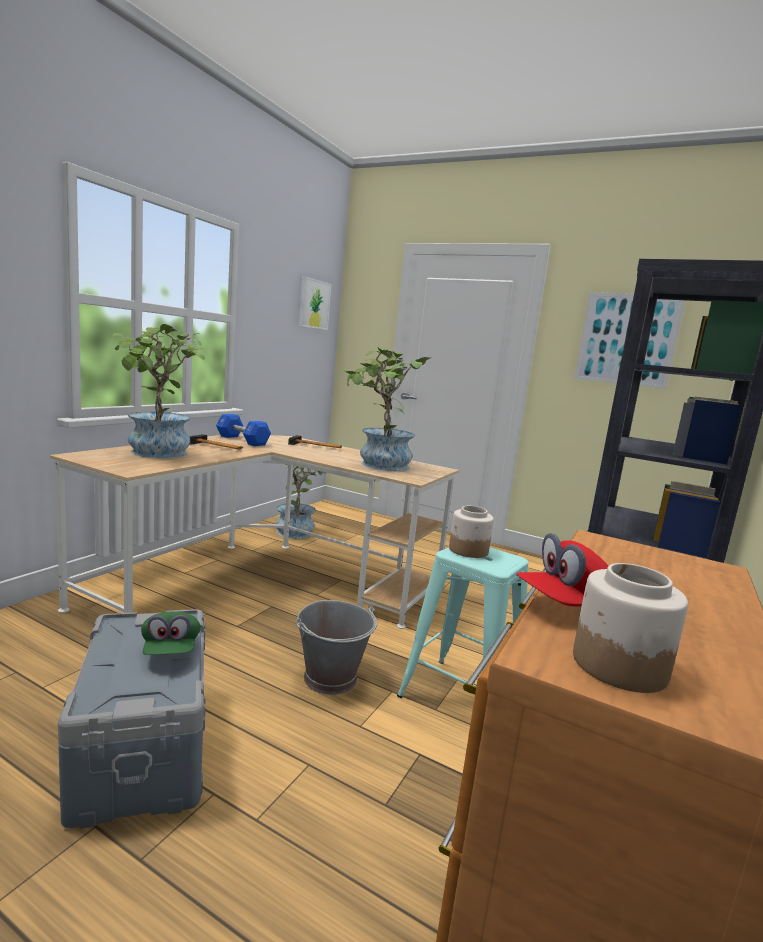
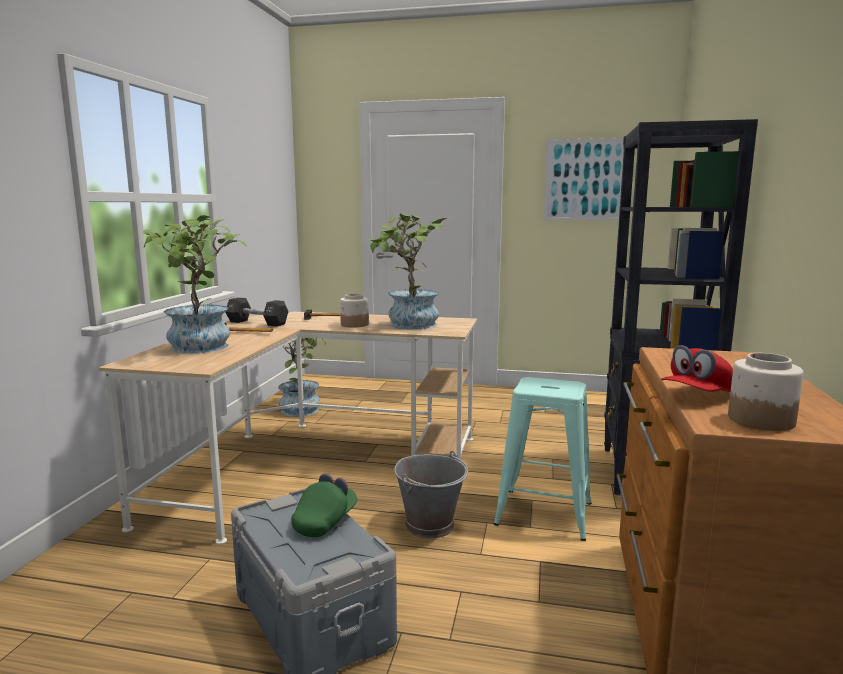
camera: 15 degrees left, 0 degrees up
(170, 650) = (325, 521): green cap -> green cap turned 120 degrees counterclockwise
(242, 440) = (257, 323): blue dumbbell -> black dumbbell
(314, 304) = (275, 172): picture -> none
(468, 550) = (536, 384): jar -> jar (354, 325)

